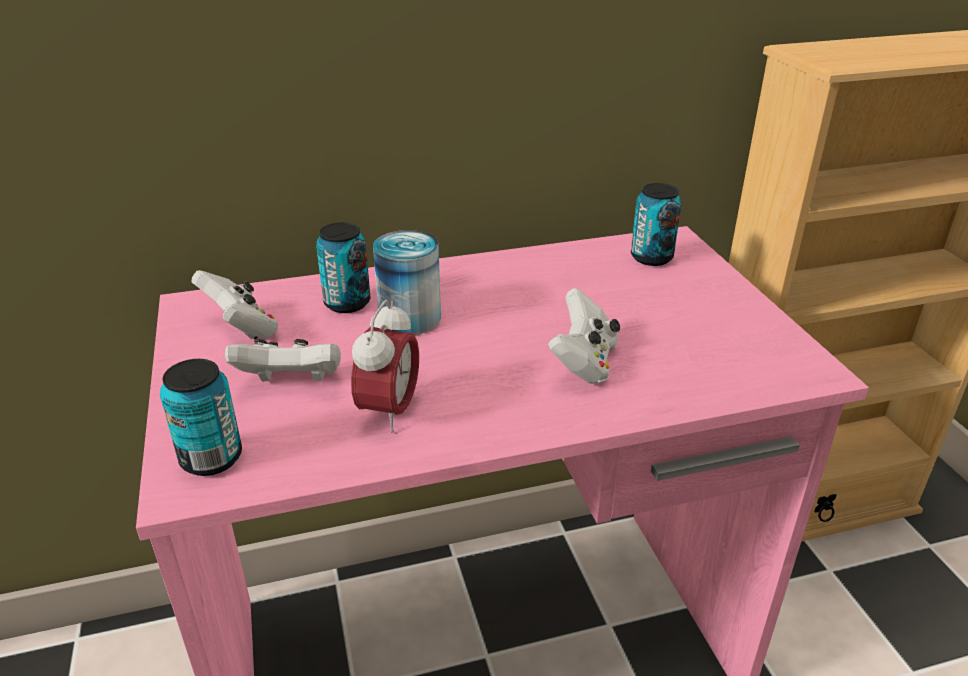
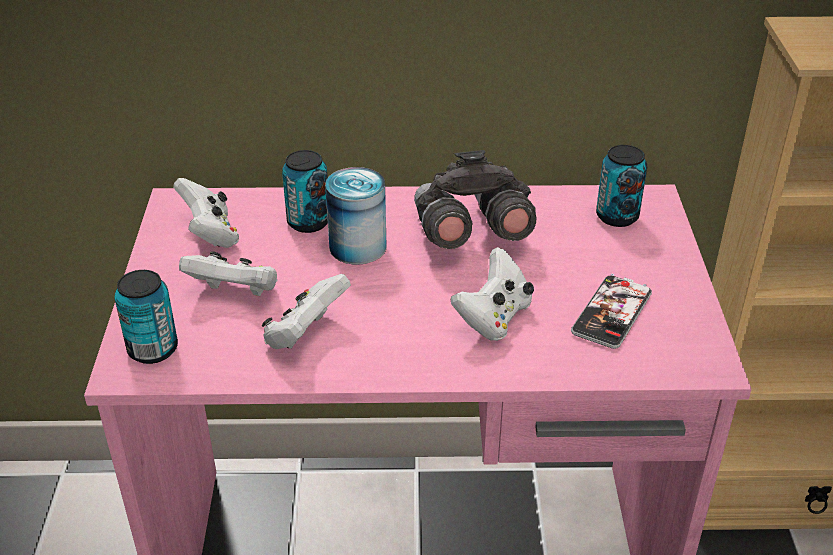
camera: 15 degrees right, 5 degrees up
(389, 411) = (306, 334): alarm clock -> white game controller
(519, 291) = (469, 234): none -> grey binoculars
(696, 340) = (611, 313): none -> phone

